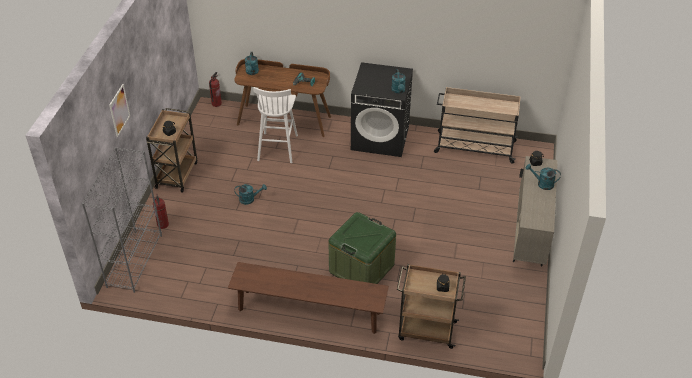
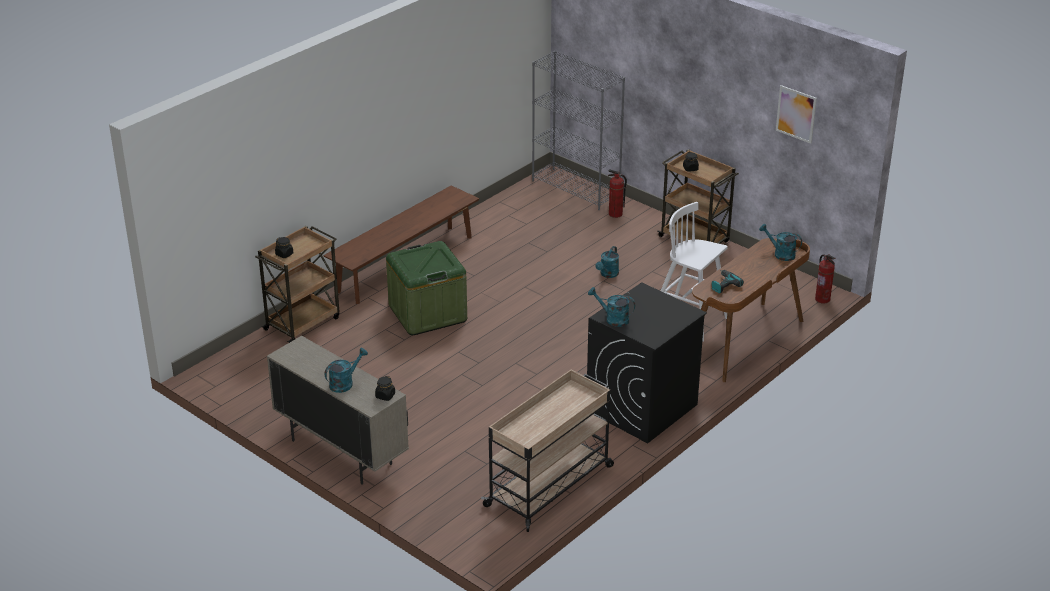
camera: 120 degrees right, 10 degrees down
(119, 110) = (658, 64): picture -> picture (796, 114)

